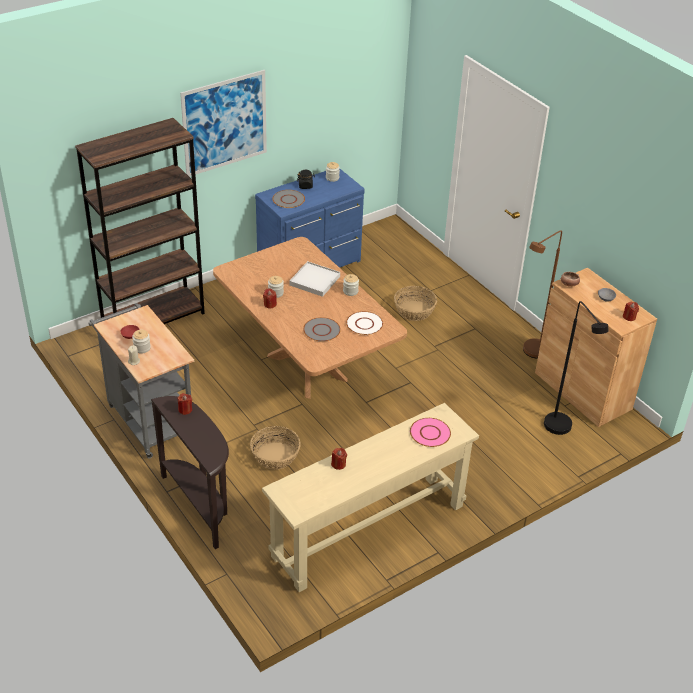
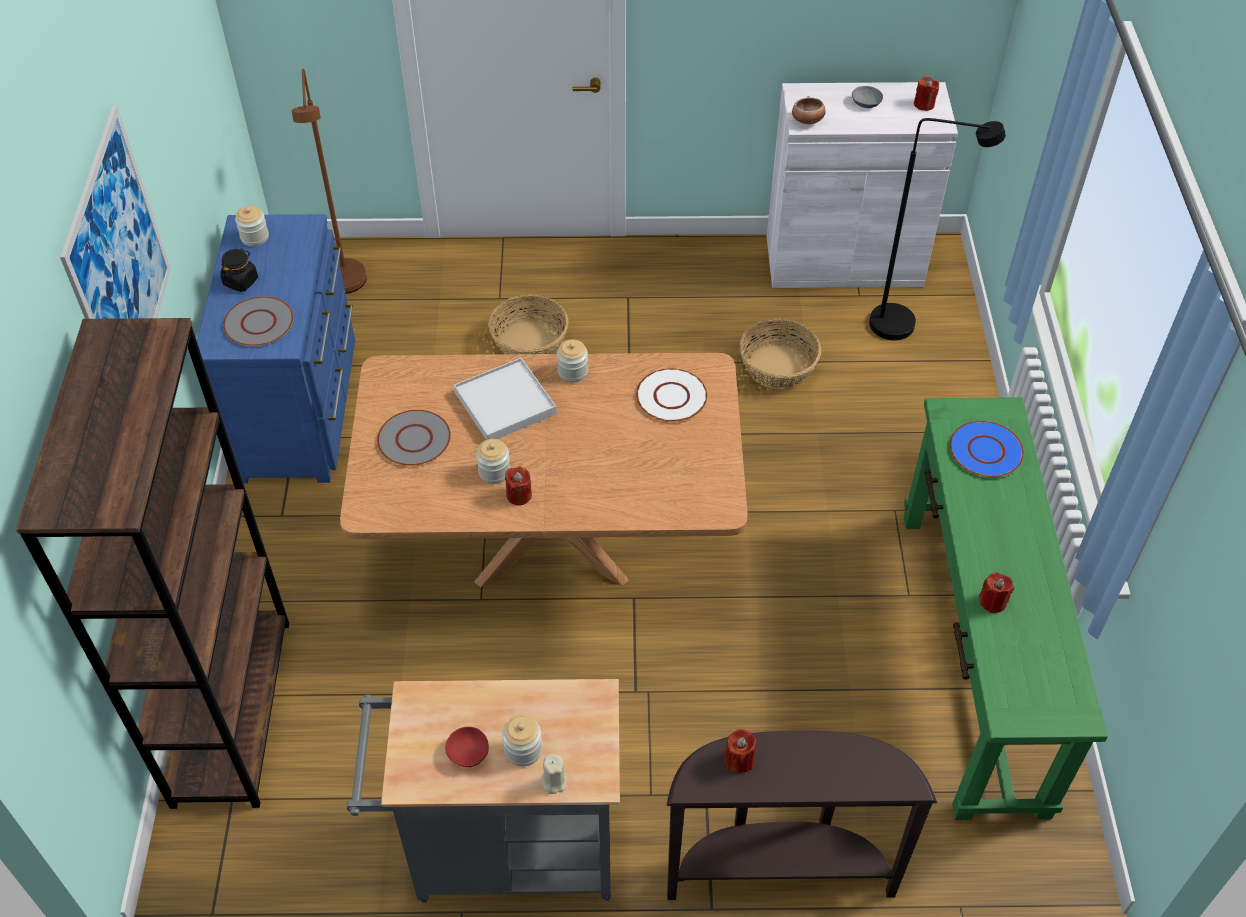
camera: 55 degrees left, 10 degrees up
(275, 456) = (731, 698): basket -> basket (778, 367)
(322, 330) = (645, 458): grey plate -> grey plate (414, 439)
(368, 530) = (971, 656): beige console table -> green console table
(430, 433) = (985, 450): pink plate -> blue plate
(531, 353) = (729, 269): brown floor lamp -> brown floor lamp (345, 287)
(583, 391) = (843, 261): brown cabinet -> white cabinet

